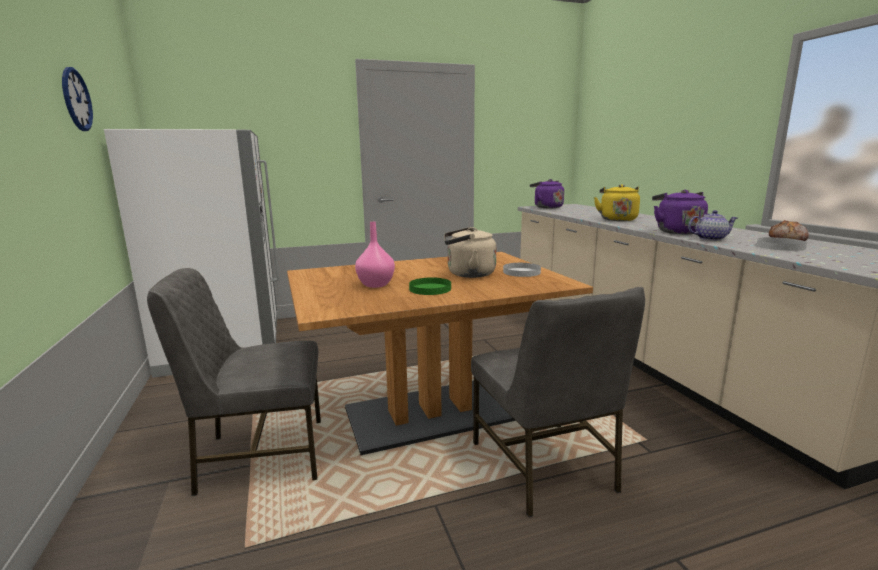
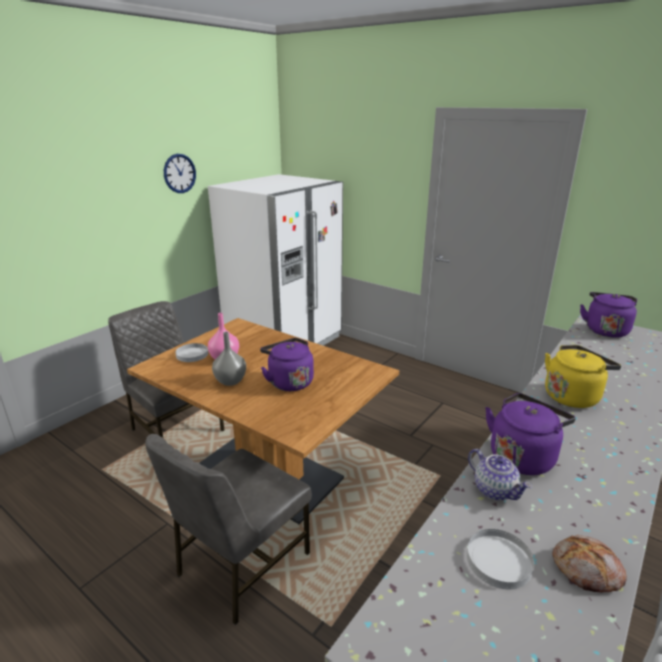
camera: 55 degrees right, 10 degrees up
(430, 289) = (230, 381): green plate -> grey vase
(468, 274) = (289, 381): beige kettle -> purple kettle
(521, 272) = (321, 403): white plate -> white plate (192, 354)

